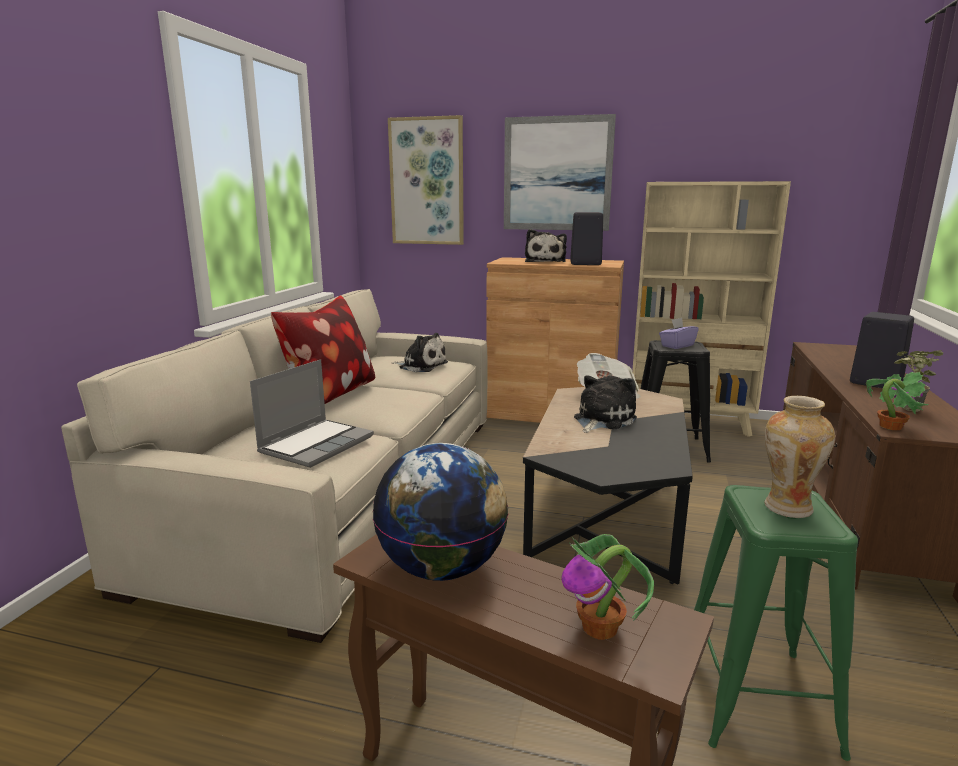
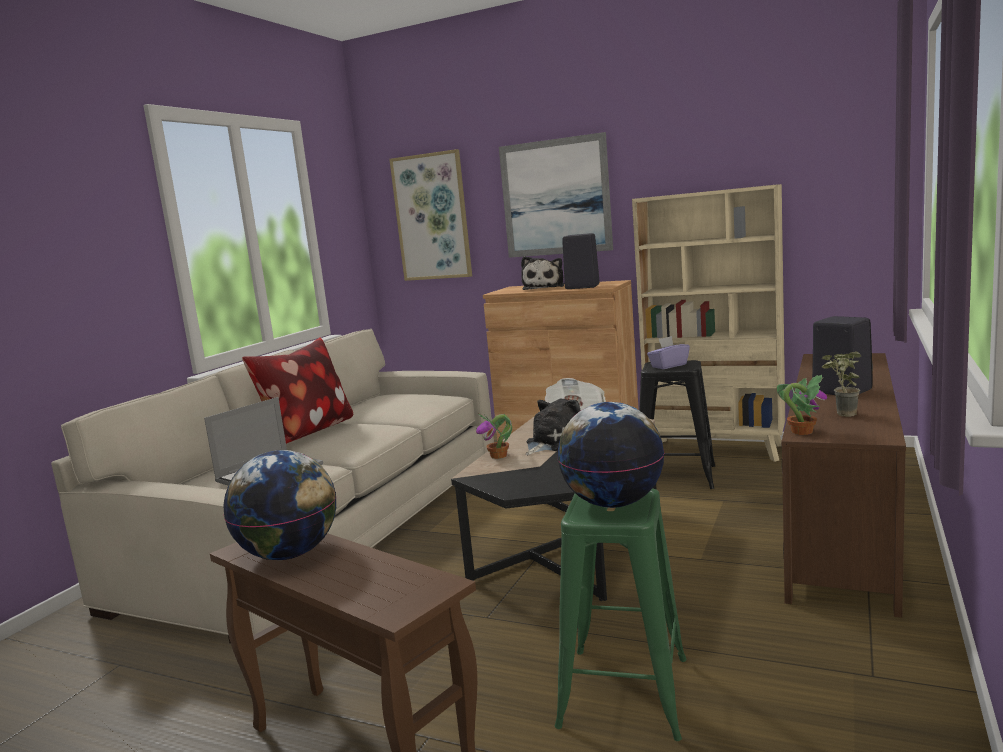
camera: 10 degrees right, 5 degrees down
(421, 366) = (411, 402): plush toy -> none
(601, 628) = (378, 589): potted plant -> potted plant (499, 456)
(786, 508) = (613, 503): vase -> globe

